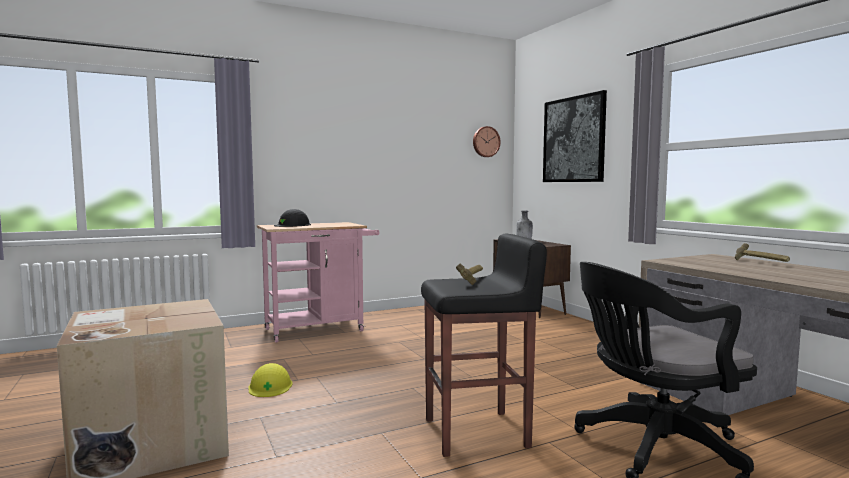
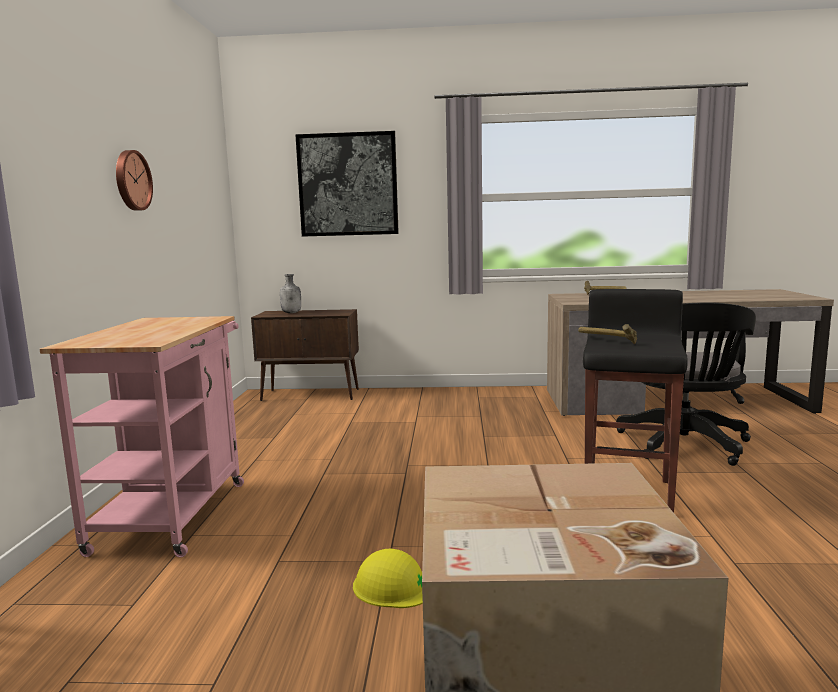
camera: 60 degrees left, 5 degrees up
(293, 225) = (119, 335): black hard hat -> none
(485, 142) = (213, 181): wall clock -> wall clock (131, 180)

